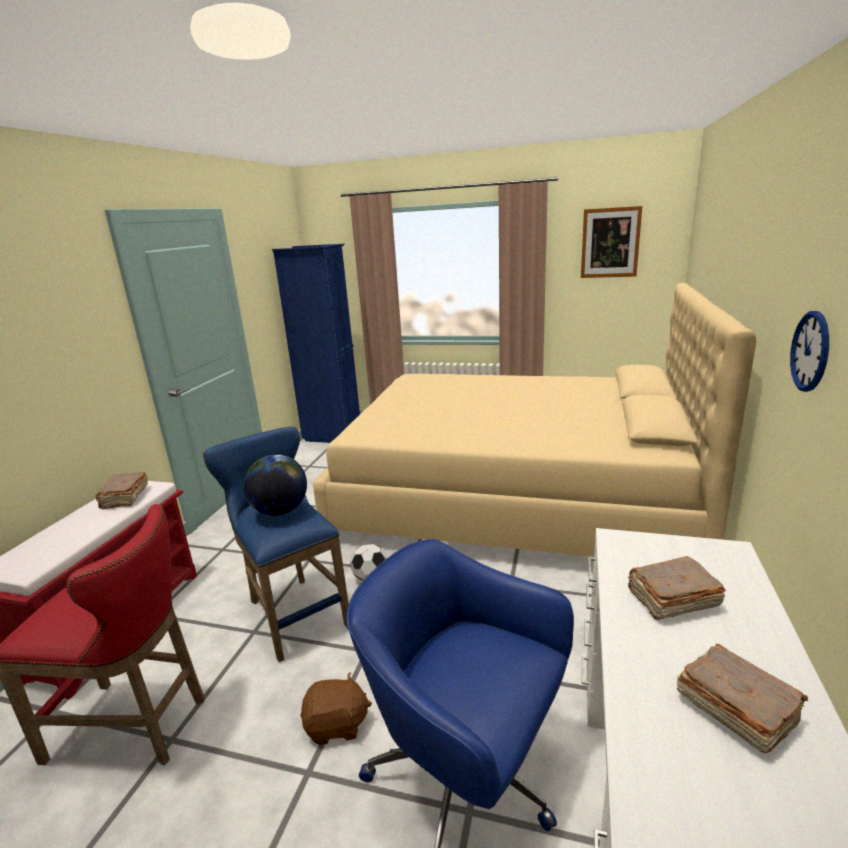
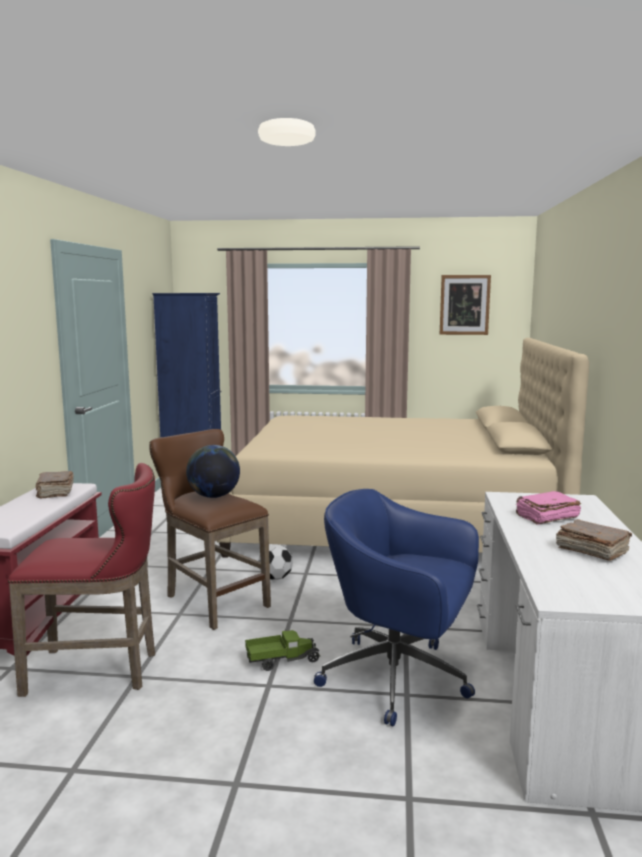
camera: 10 degrees left, 10 degrees down
(294, 611) = (212, 600): blue stool -> brown stool
(336, 725) = (282, 660): brown plush toy -> toy truck
(671, 599) = (546, 517): brown book -> pink book
(810, 351) = (623, 359): wall clock -> none

